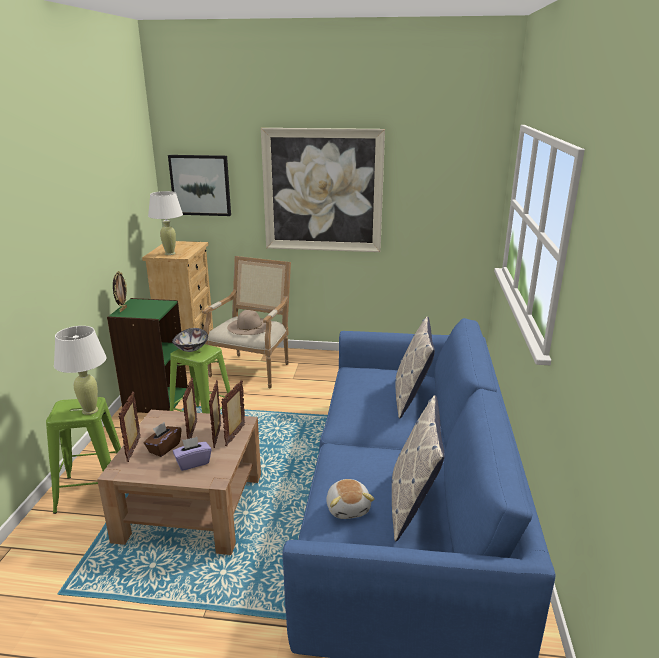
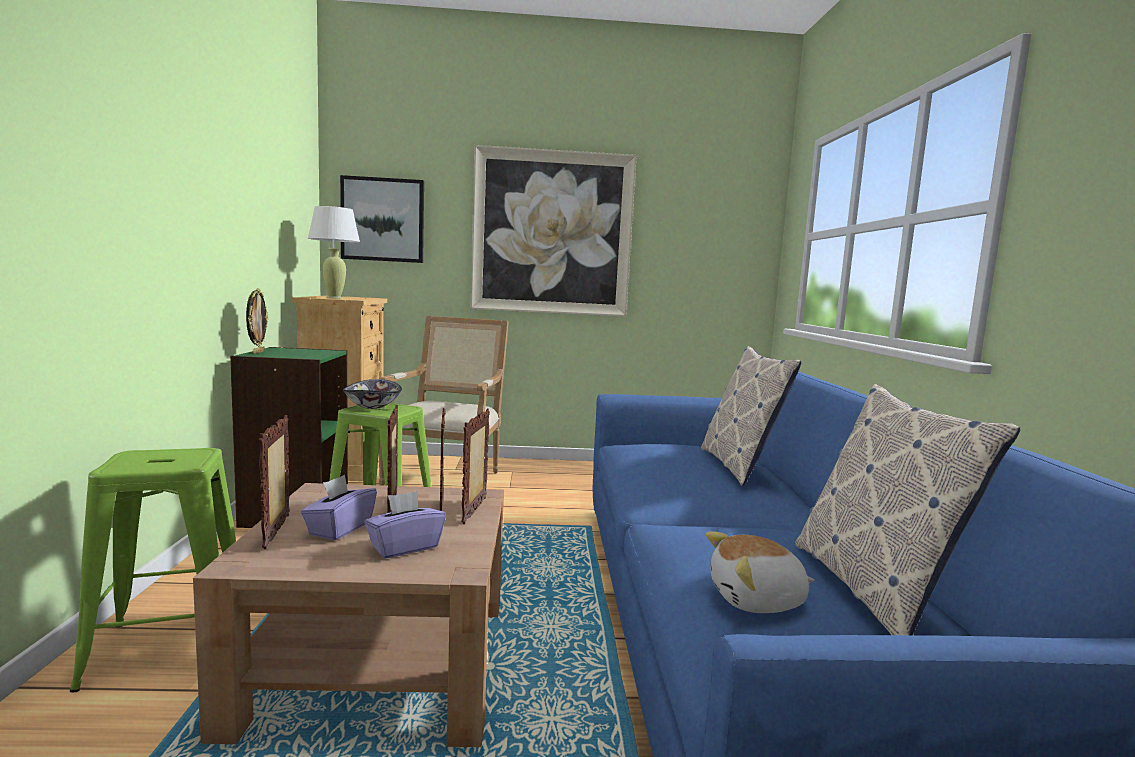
camera: 10 degrees left, 15 degrees down
(90, 410) = (190, 461): white table lamp -> none
(164, 448) = (339, 528): brown tissue box -> purple tissue box
(249, 326) = (447, 407): beige hat -> none
(348, 508) = (757, 600): plush toy -> plush toy turned 105 degrees clockwise

